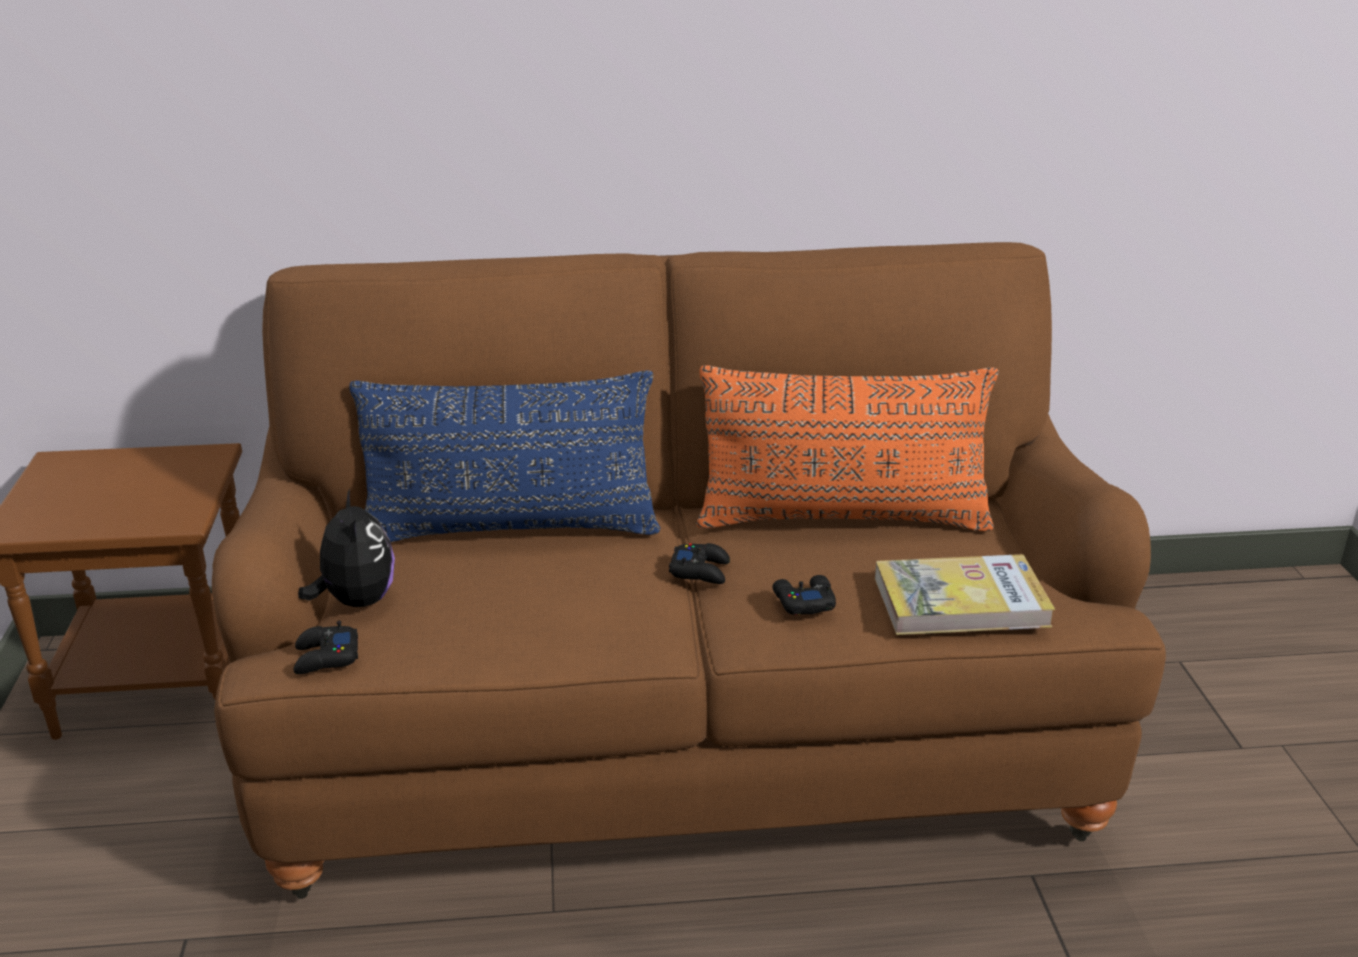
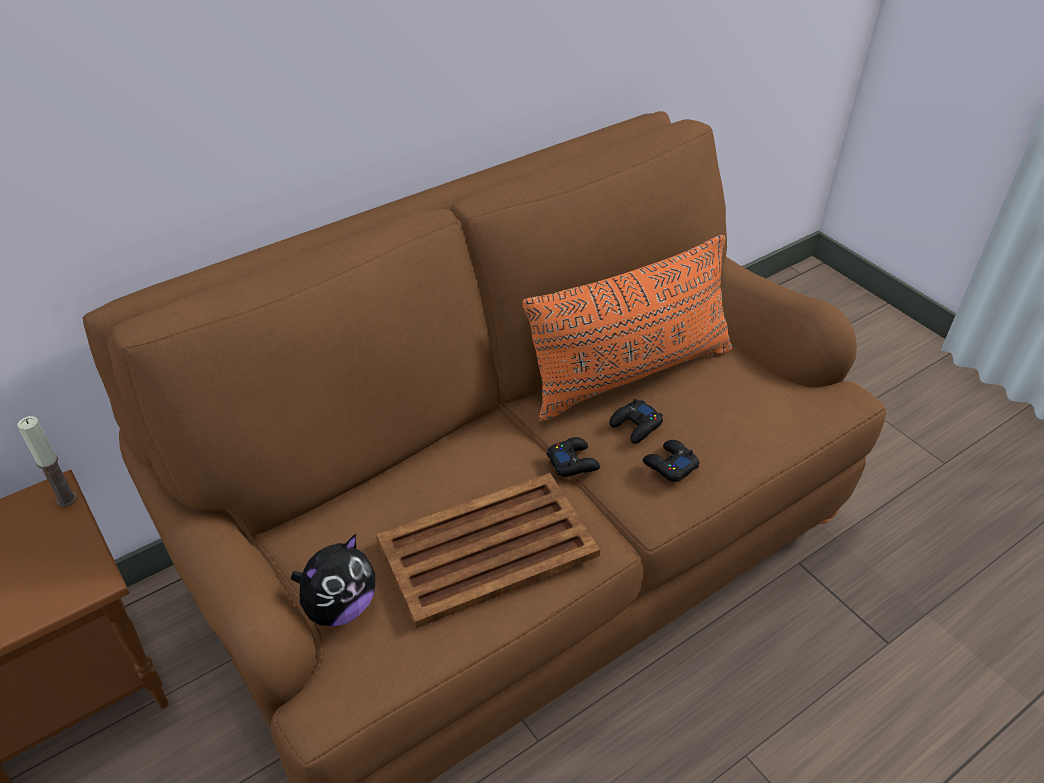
camera: 30 degrees left, 15 degrees up
(216, 461) = (66, 499): none -> candle
(325, 657) = (367, 678): black game controller -> black game controller (636, 426)
(356, 601) = (339, 607): plush toy -> plush toy turned 90 degrees clockwise
(511, 529) = (403, 478): blue pillow -> none
(531, 602) = (485, 548): none -> brown tray
(960, 602) = (765, 423): book -> none

